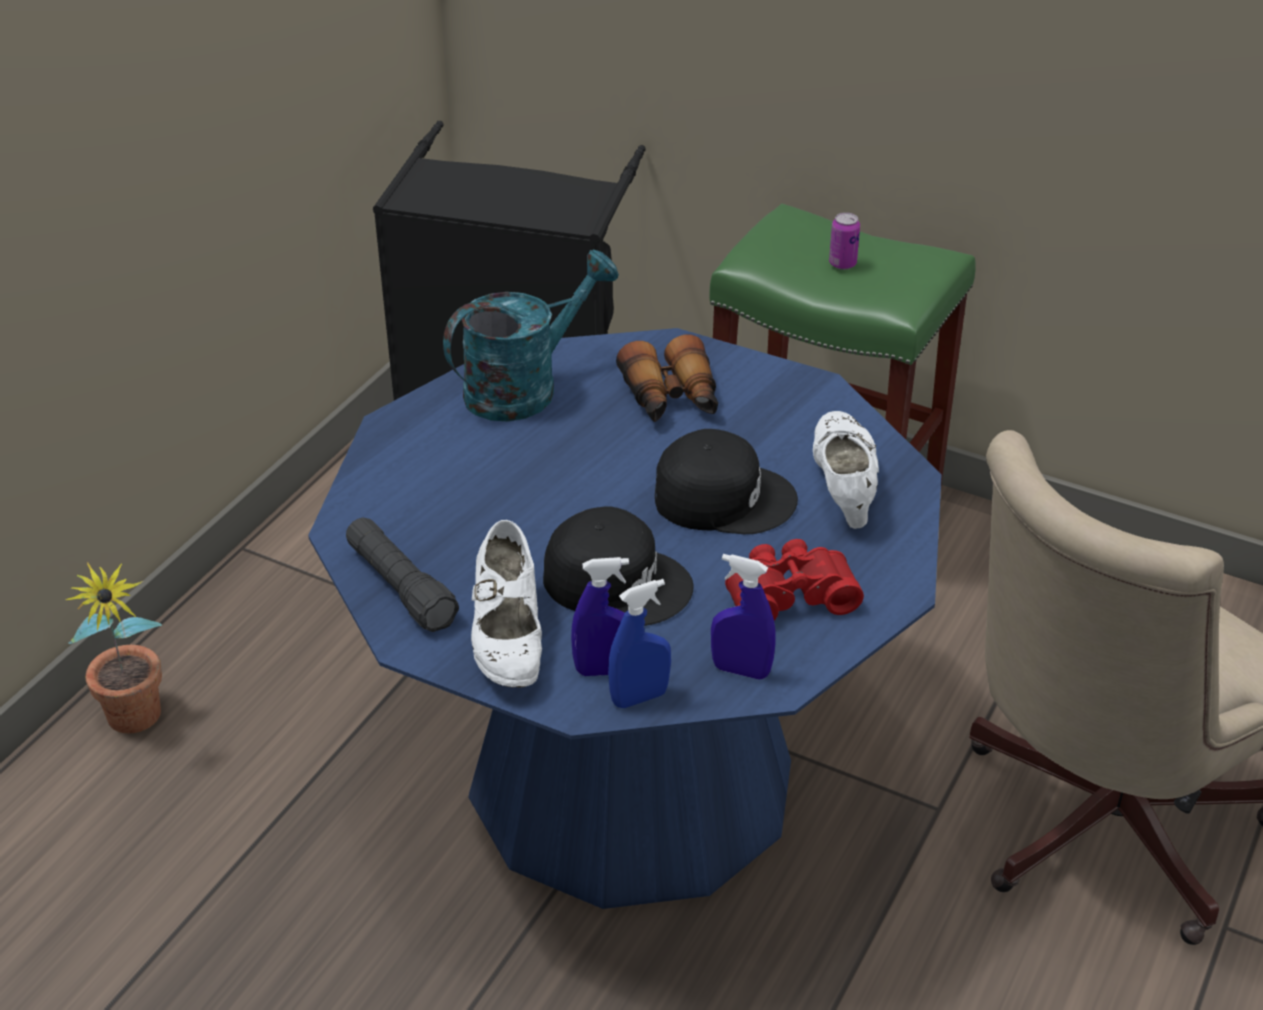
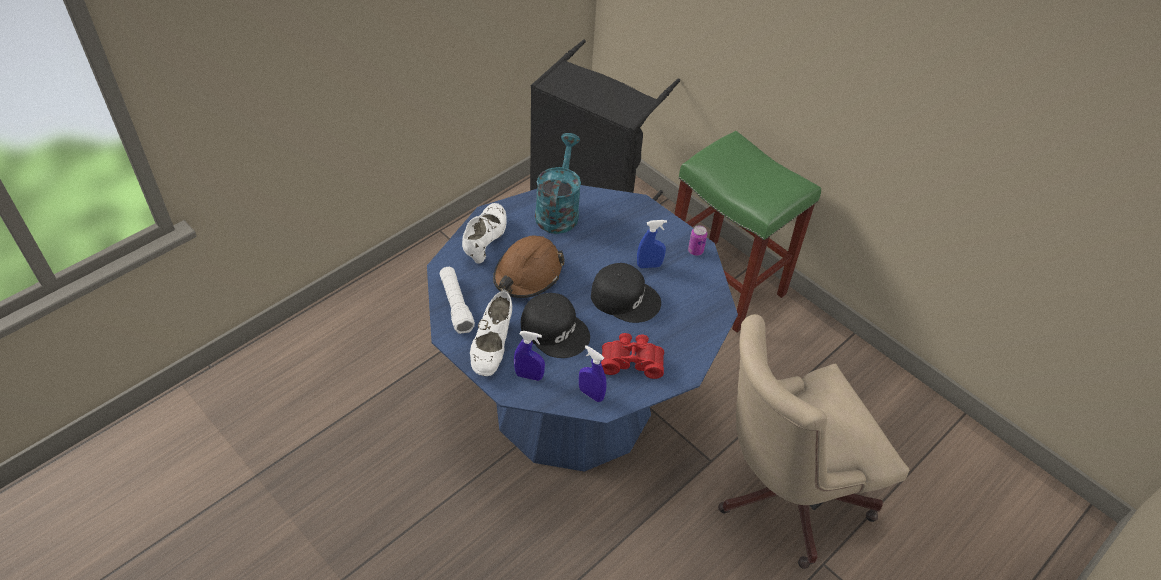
camera: 15 degrees right, 10 degrees up
(136, 726) = (362, 310): potted plant -> none
(400, 587) = (456, 305): black flashlight -> white flashlight
(518, 503) = (527, 274): none -> brown hard hat
(524, 387) = (558, 210): turquoise watering can -> turquoise watering can turned 60 degrees counterclockwise
(639, 697) = (538, 394): blue spray bottle -> blue spray bottle (649, 265)
(671, 399) = (625, 235): binoculars -> none
(842, 264) = (749, 176): can -> can (695, 251)
(843, 488) = (685, 309): white shoe -> white shoe (485, 241)

